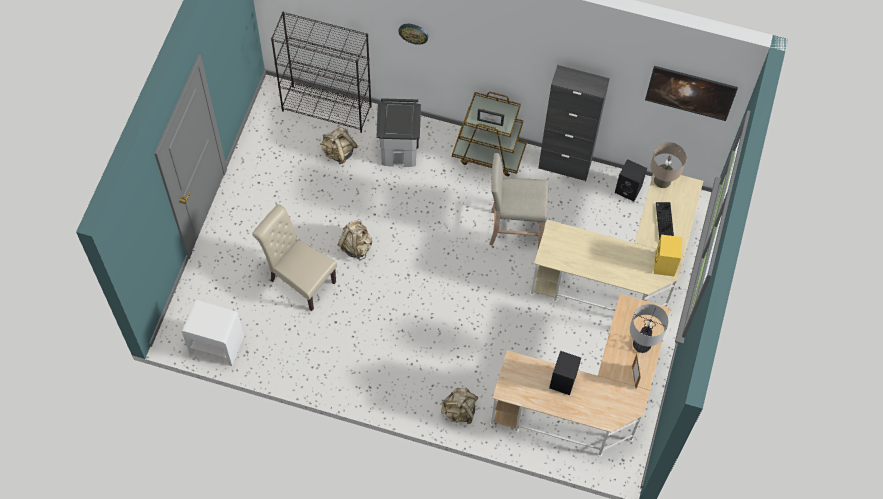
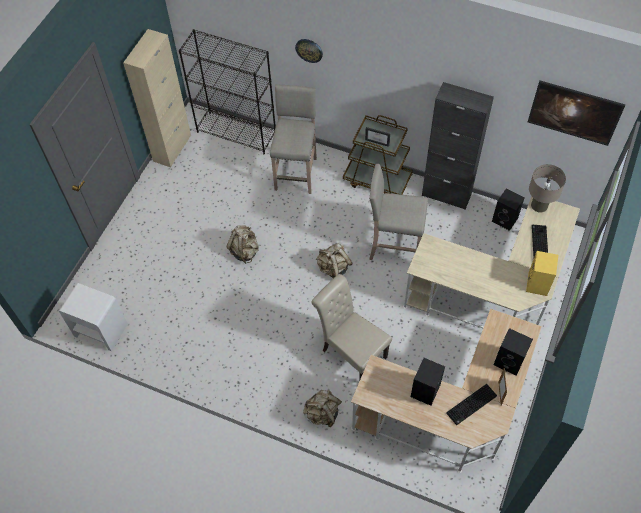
camera: 10 degrees right, 5 degrees down
(257, 132) = (172, 148): none -> beige cabinet
(299, 279) = (187, 277): beige chair -> beige chair (351, 351)
(339, 152) = (241, 169): beige backpack -> beige backpack (333, 268)
(400, 151) = (296, 172): grey trash can -> beige stool
(608, 391) = (471, 405): none -> keyboard
(641, 345) = (509, 361): table lamp -> black speaker

